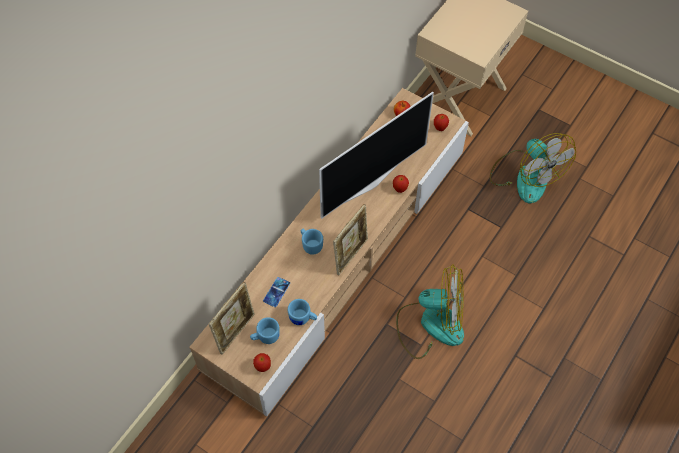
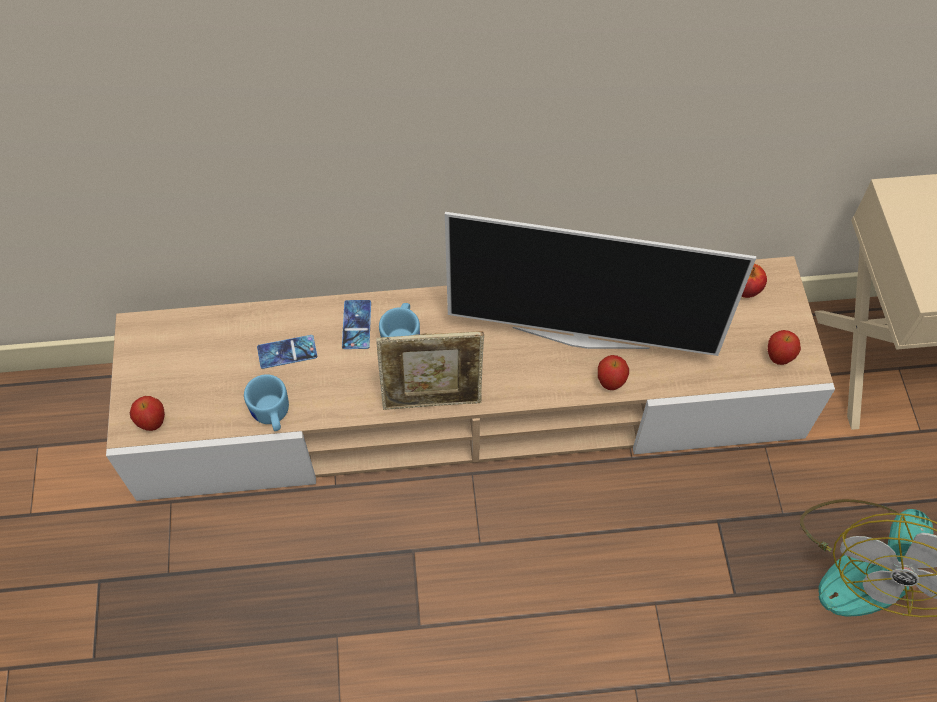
camera: 50 degrees right, 0 degrees up
(236, 332) = (182, 350): picture frame -> none
(265, 336) = (204, 390): blue mug -> none
(288, 257) = (356, 324): none -> phone
(431, 324) = (467, 614): fan -> none

